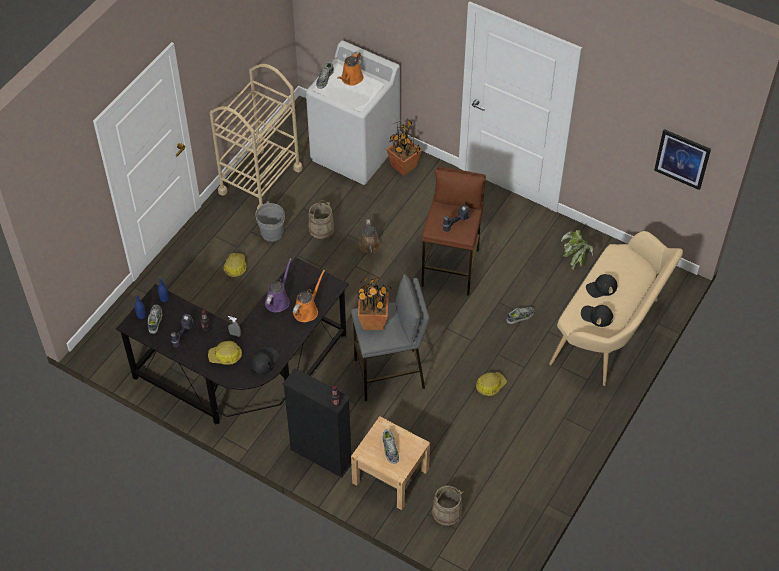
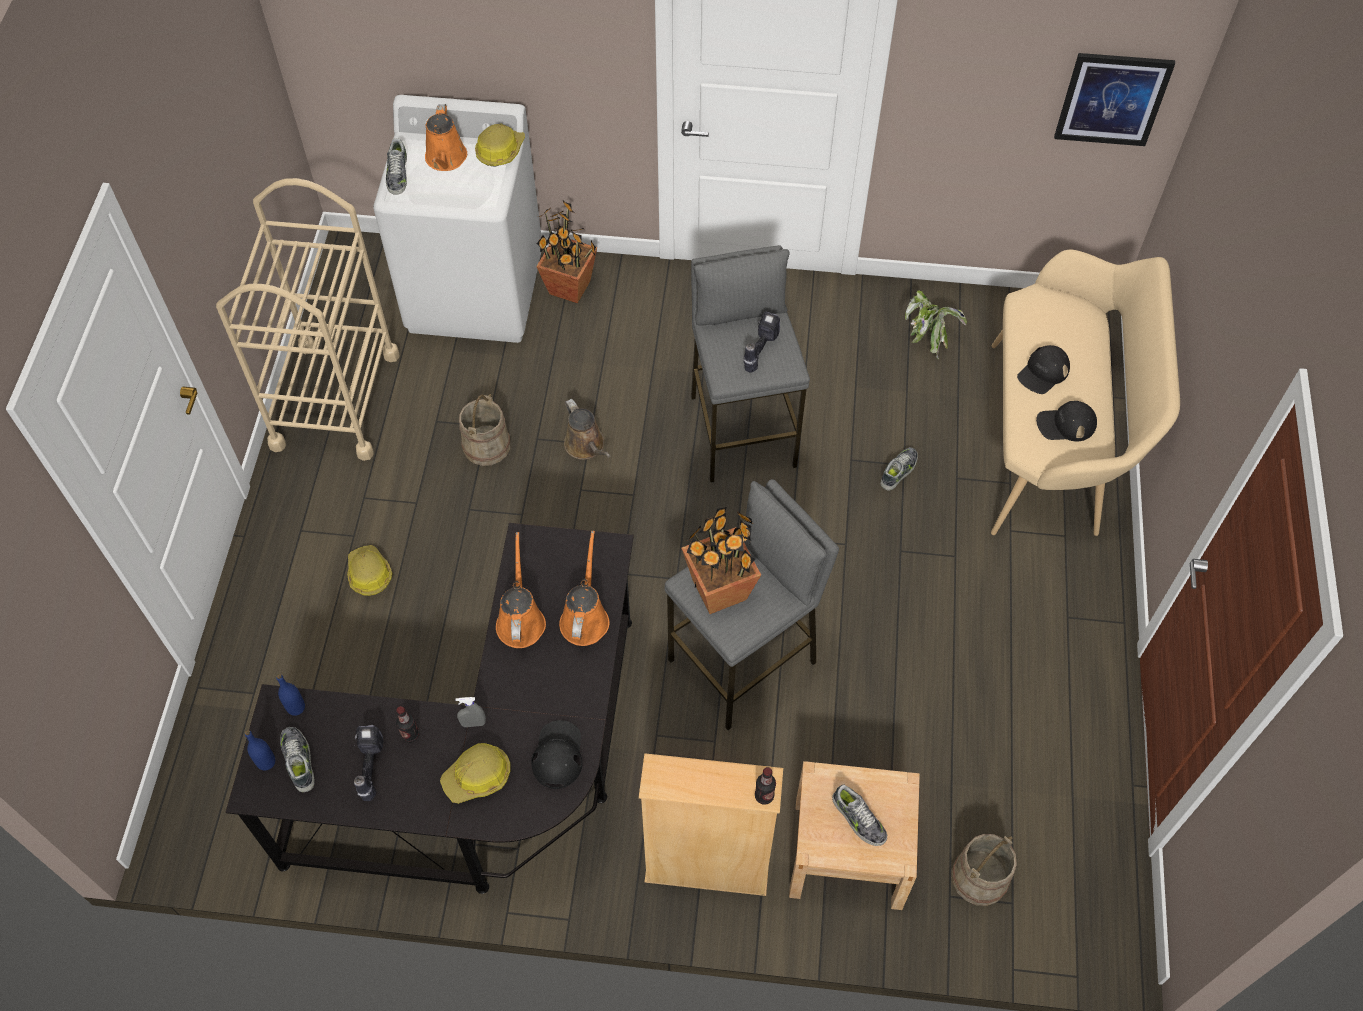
camera: 25 degrees left, 5 degrees up
(272, 233) = (403, 486): grey bucket -> none
(278, 300) = (520, 620): purple watering can -> orange watering can
(321, 456) = (707, 870): black bookcase -> beige bookcase
(451, 268) = (742, 431): brown stool -> grey stool
(490, 385) = (920, 611): hard hat -> hard hat (500, 150)

